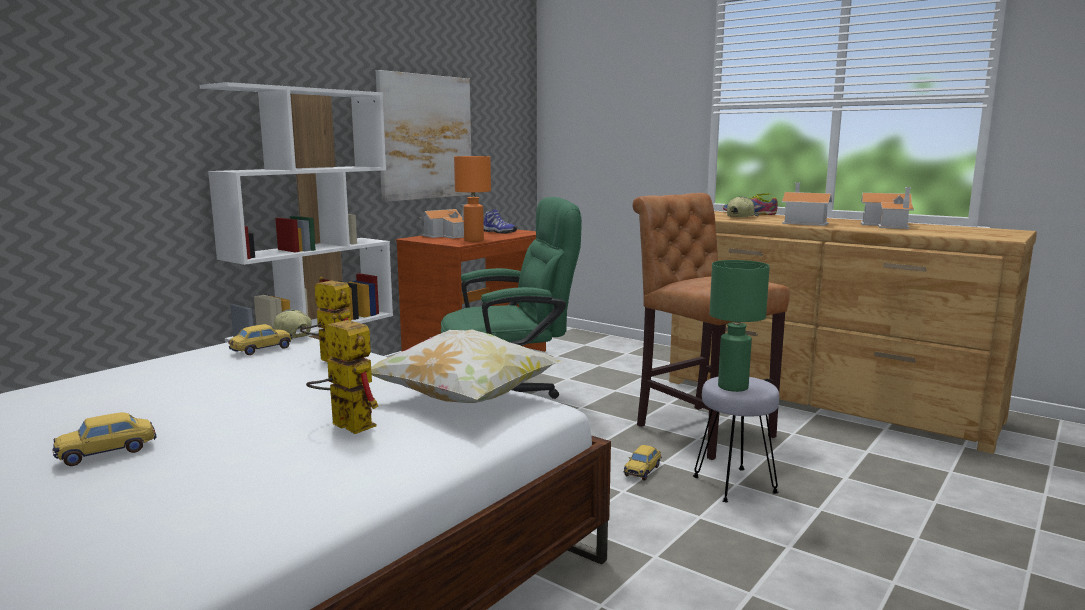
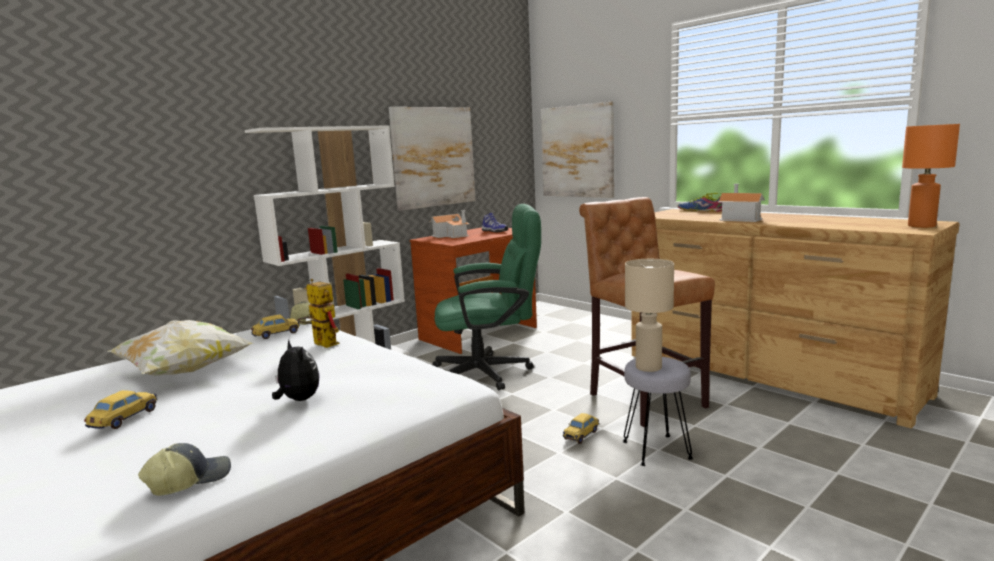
camera: 10 degrees right, 0 degrees up
(107, 453) = (124, 419): toy car -> toy car turned 135 degrees clockwise
(344, 424) = (298, 400): toy robot -> plush toy
(465, 400) = (402, 380): pillow -> pillow (185, 372)
(474, 240) = (469, 239): orange table lamp -> orange table lamp (922, 226)
(594, 140) = (577, 151): none -> picture
(734, 387) = (649, 367): green table lamp -> beige table lamp
(741, 217) = (689, 214): cap -> cap (189, 480)
(888, 225) = (817, 219): toy house -> none

